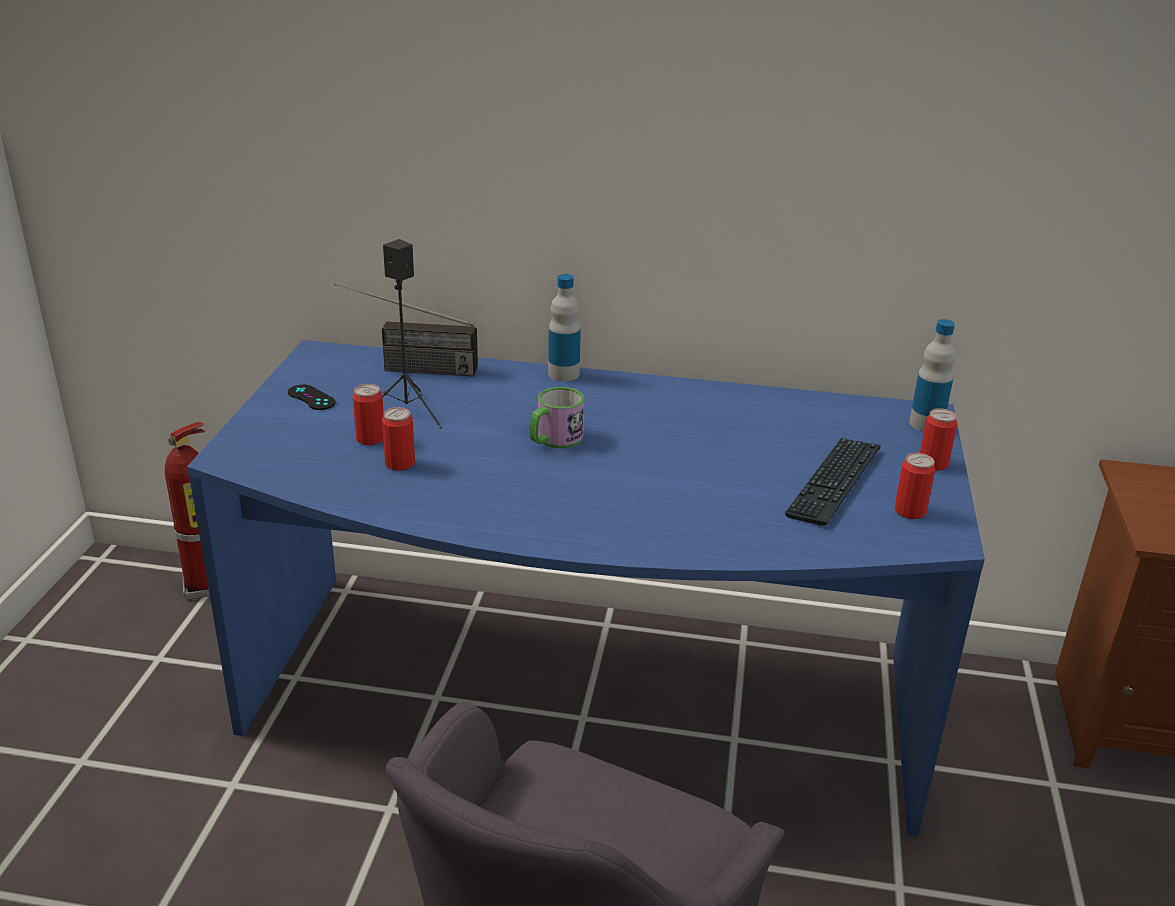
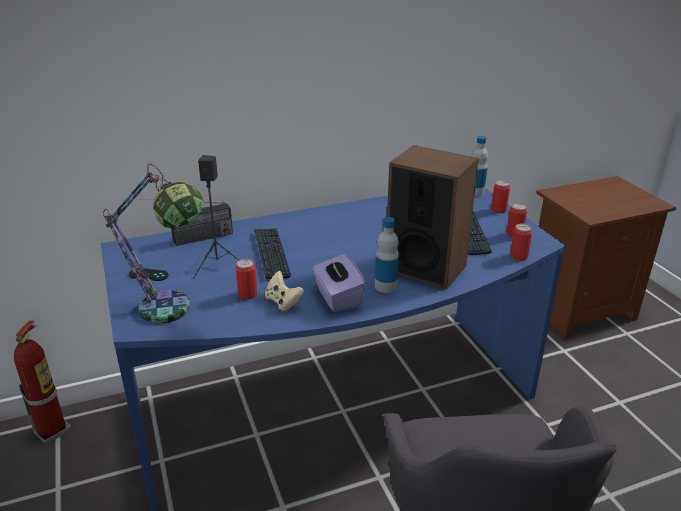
camera: 30 degrees left, 0 degrees up
(282, 459) = (172, 316): none -> table lamp
(370, 438) = (213, 286): can -> can (518, 256)
(432, 489) = (283, 302): none -> beige game controller
(493, 419) = (271, 253): none -> keyboard
(511, 509) = (337, 297): none -> purple tissue box
(554, 440) = (316, 254): mug -> none
(563, 374) = (281, 218): bottle -> bottle (386, 286)
(692, 512) = (425, 268): none -> speaker

